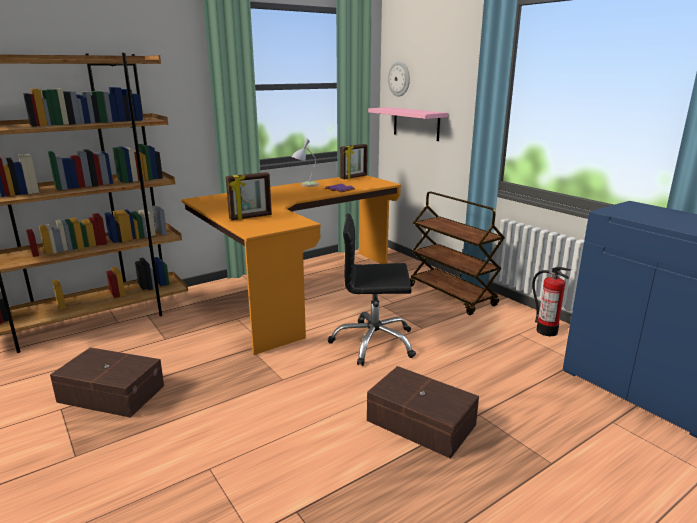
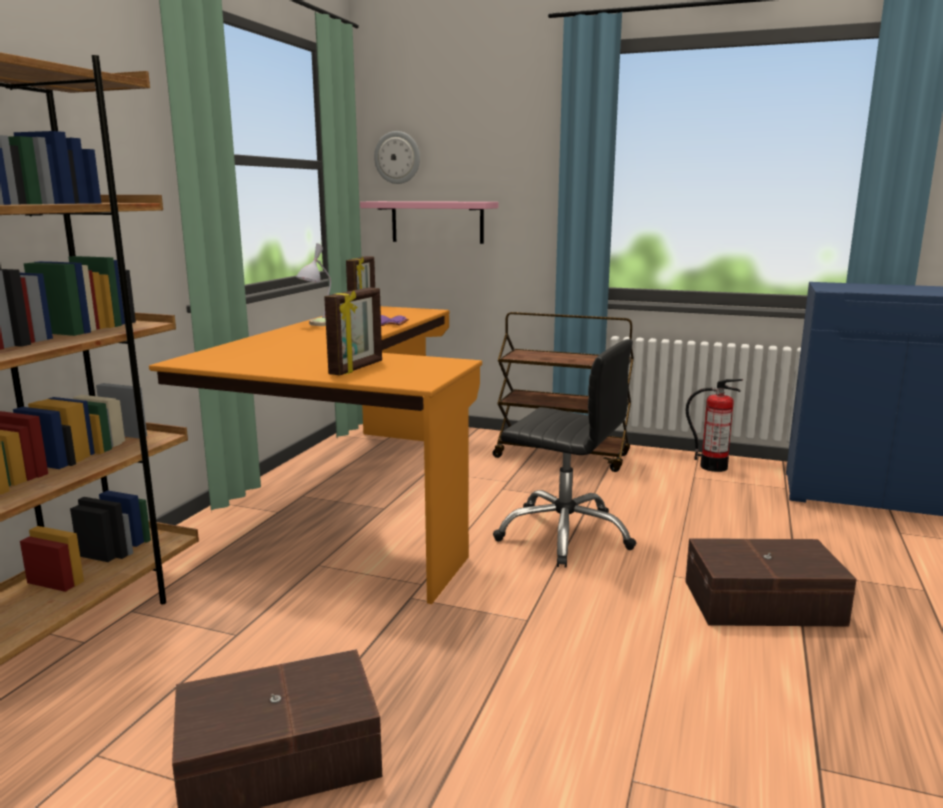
camera: 35 degrees left, 5 degrees down
(373, 343) = (564, 534): black office chair -> black office chair turned 120 degrees counterclockwise

